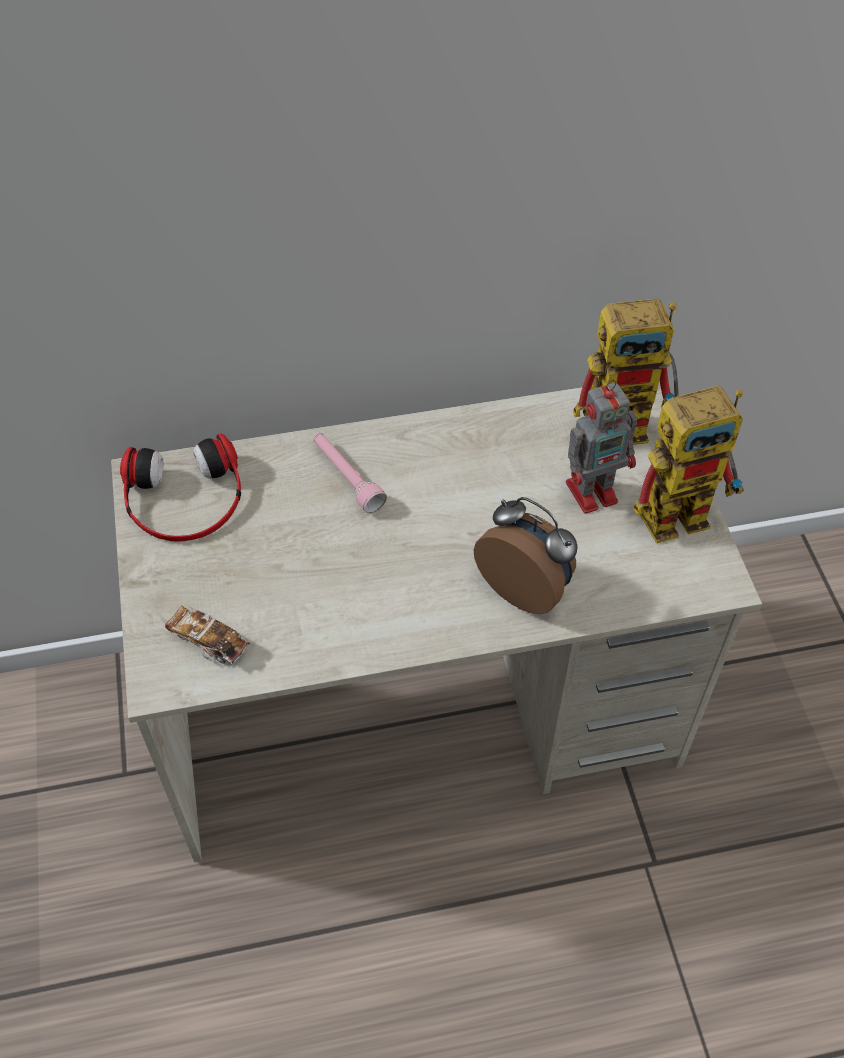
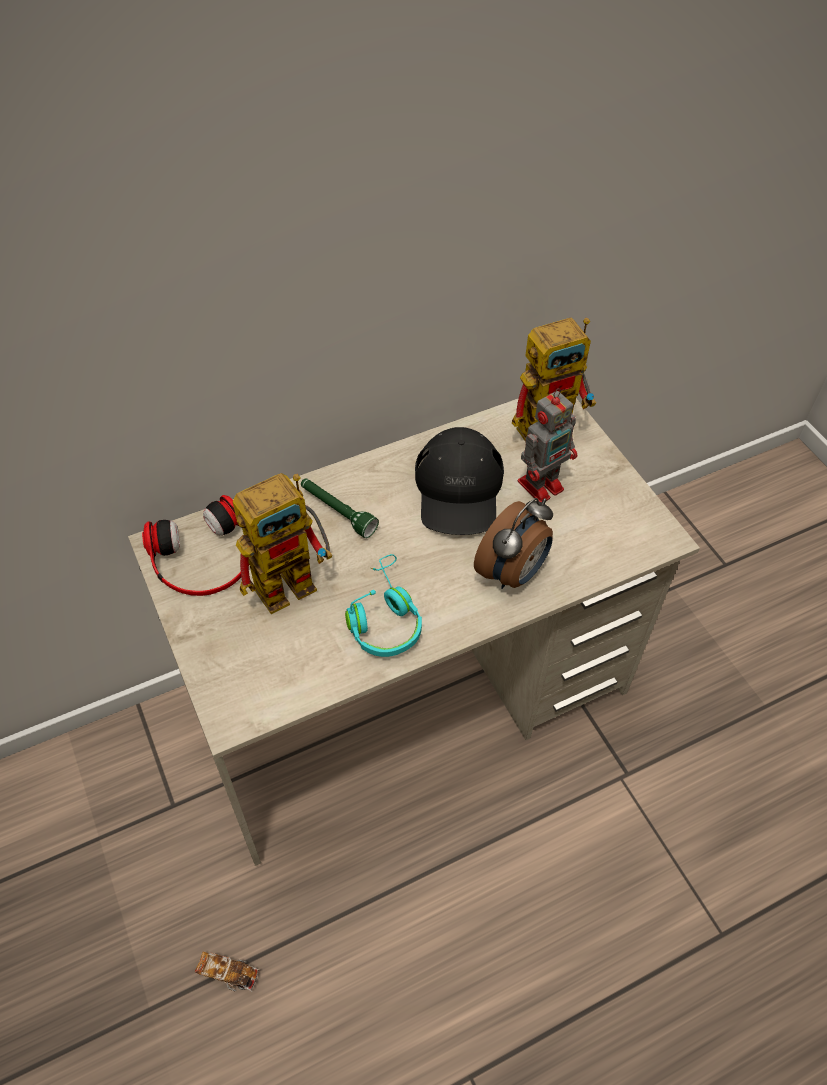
camera: 15 degrees left, 0 degrees up
(208, 642) = (263, 675): toy car -> toy car (228, 973)
(346, 477) = (337, 512): pink flashlight -> green flashlight
(360, 607) = (383, 617): none -> turquoise headphones
(493, 479) = (459, 490): none -> black cap
(525, 587) = (513, 573): alarm clock -> alarm clock turned 105 degrees clockwise
(684, 510) = (617, 486): toy robot -> toy robot (294, 578)

